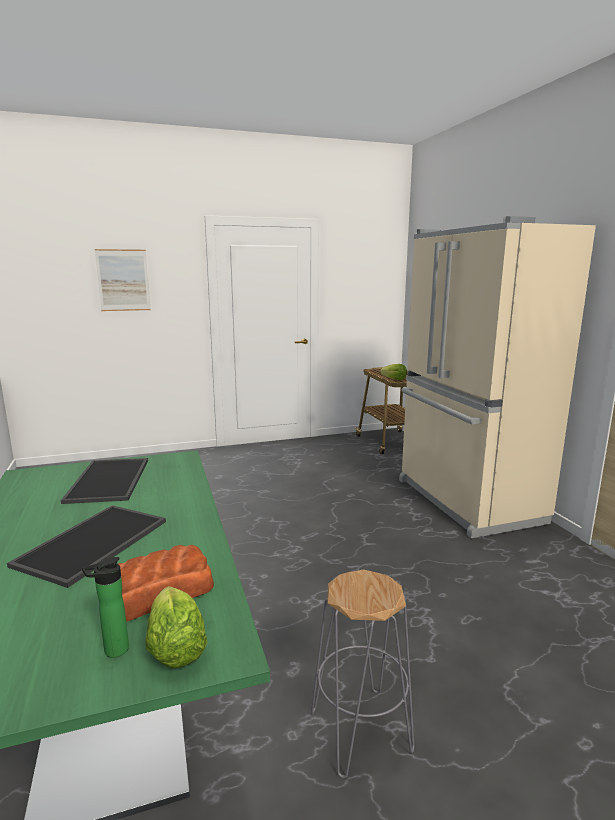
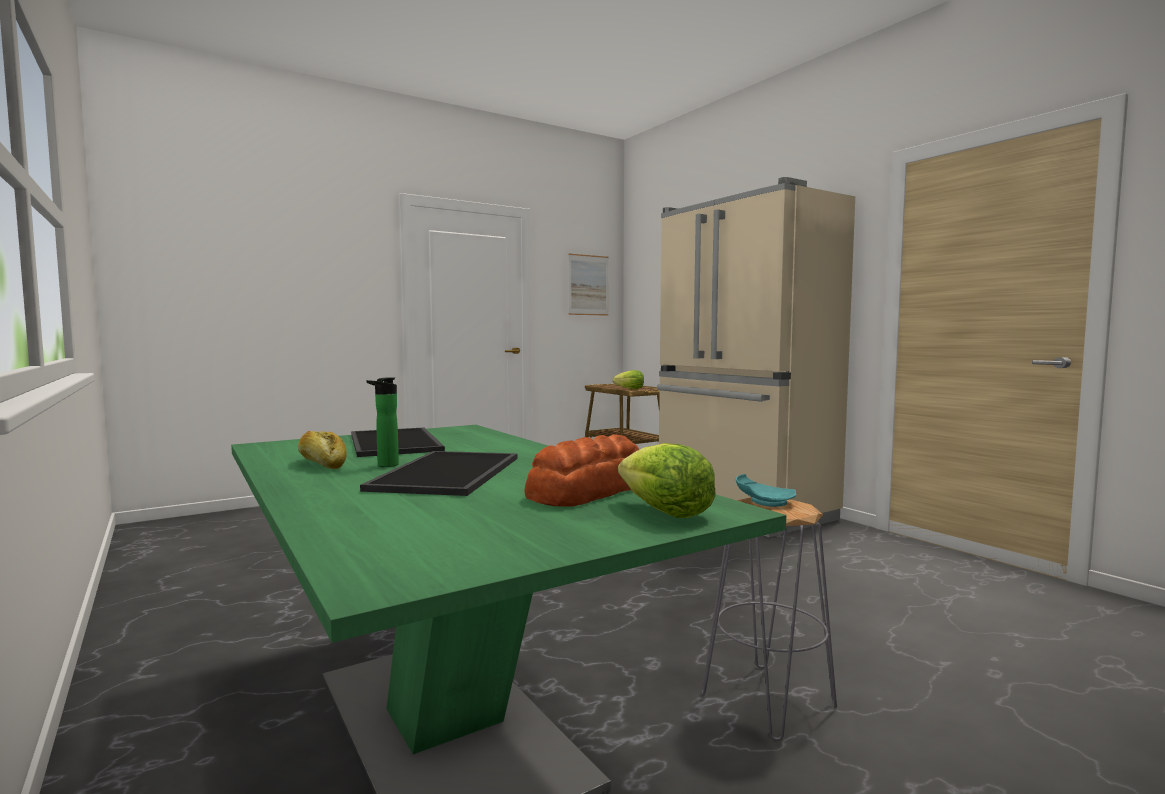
camera: 15 degrees left, 10 degrees down
(29, 513) = (323, 464): none -> bread
(112, 651) = (595, 519): bottle -> bottle (385, 466)
(123, 280) = (293, 264): picture -> picture (588, 285)
(363, 581) = (764, 502): none -> turquoise plate

